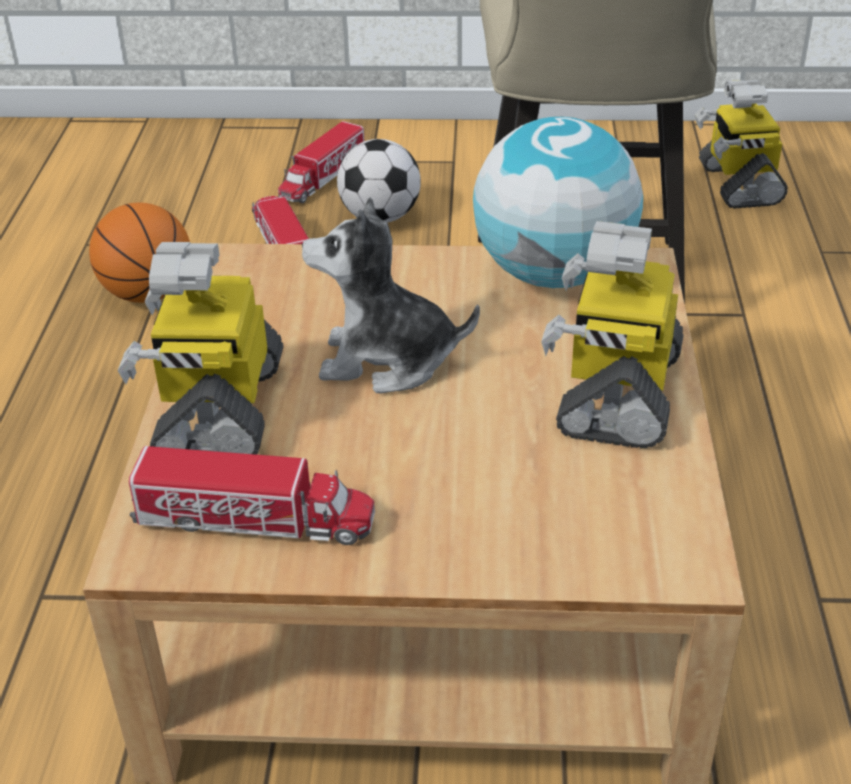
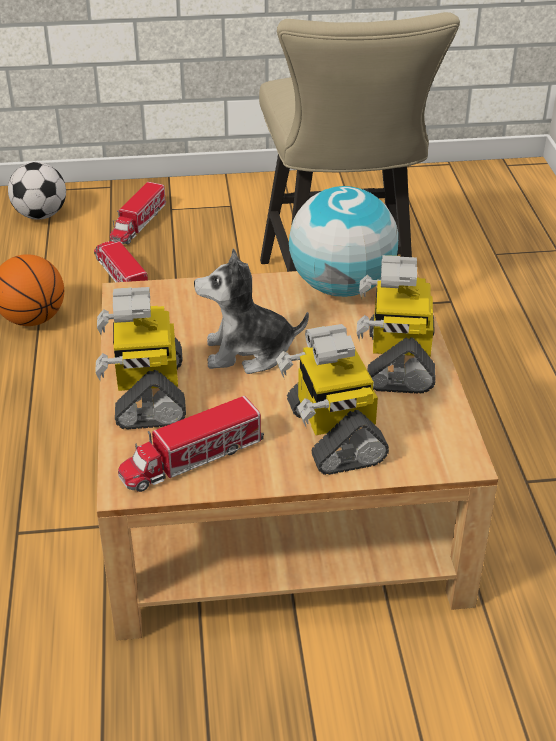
camera: 10 degrees left, 0 degrees up
(254, 520) = (192, 459): toy truck -> toy truck turned 150 degrees clockwise
(380, 217) = (187, 251): football -> football (41, 215)
(737, 183) = (432, 209): toy robot -> toy robot (332, 433)

